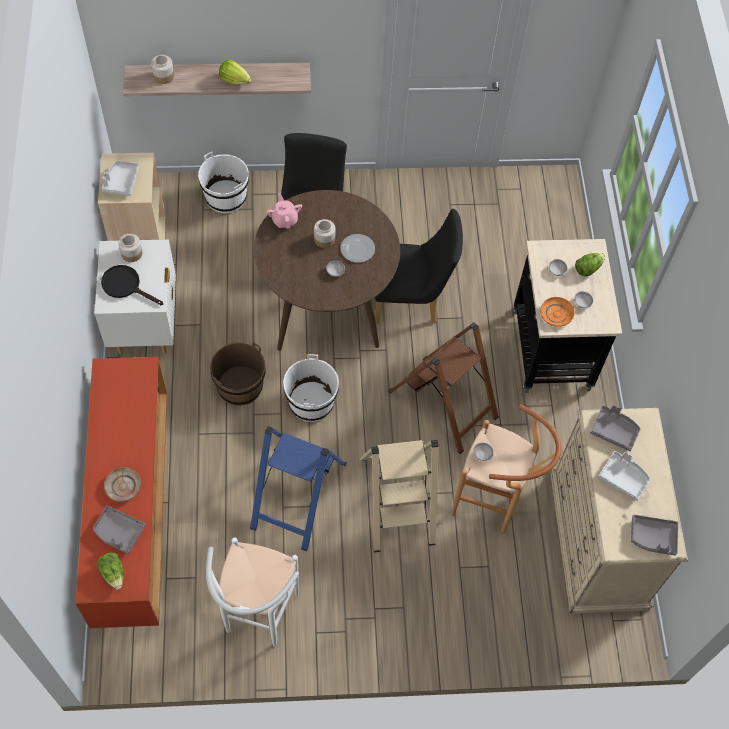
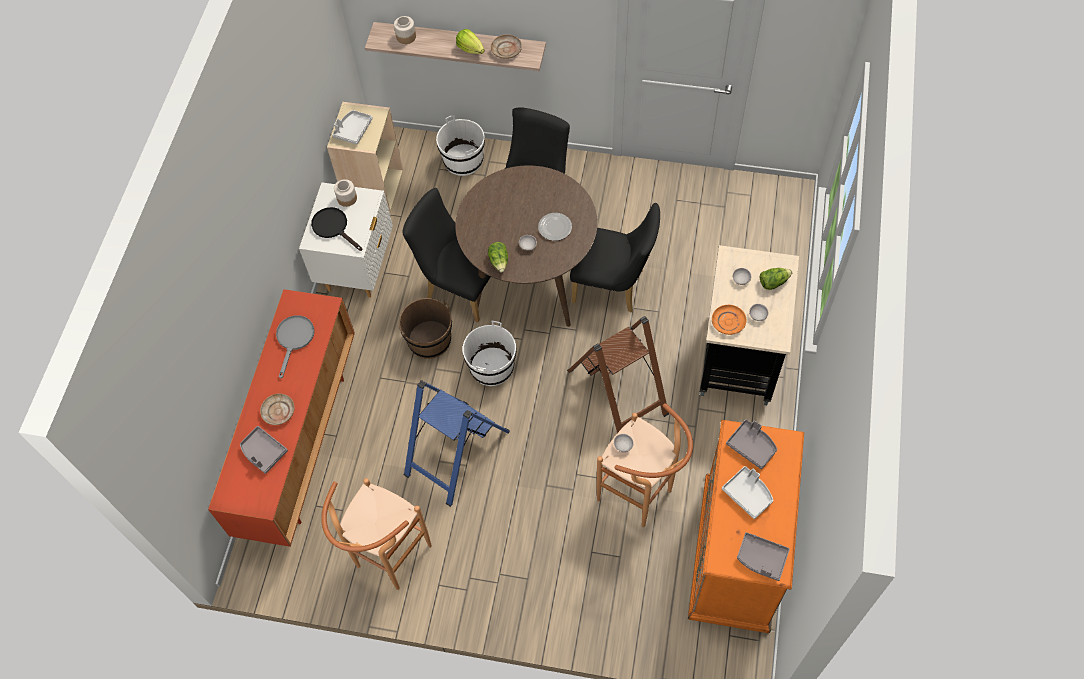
camera: 20 degrees right, 0 degrees up
(113, 573) = (248, 489): lettuce -> lettuce (499, 261)
(119, 408) = (294, 339): none -> grey frying pan
(257, 326) = (460, 287): none -> black chair
(257, 619) = (388, 561): white stool -> brown stool
(272, 76) = (506, 50): none -> beige plate
(284, 219) = (493, 188): pink teapot -> none
(324, 239) = (526, 213): jar -> none
(397, 498) = (548, 474): beige step ladder -> none
(598, 539) = (736, 553): beige dresser -> orange dresser

